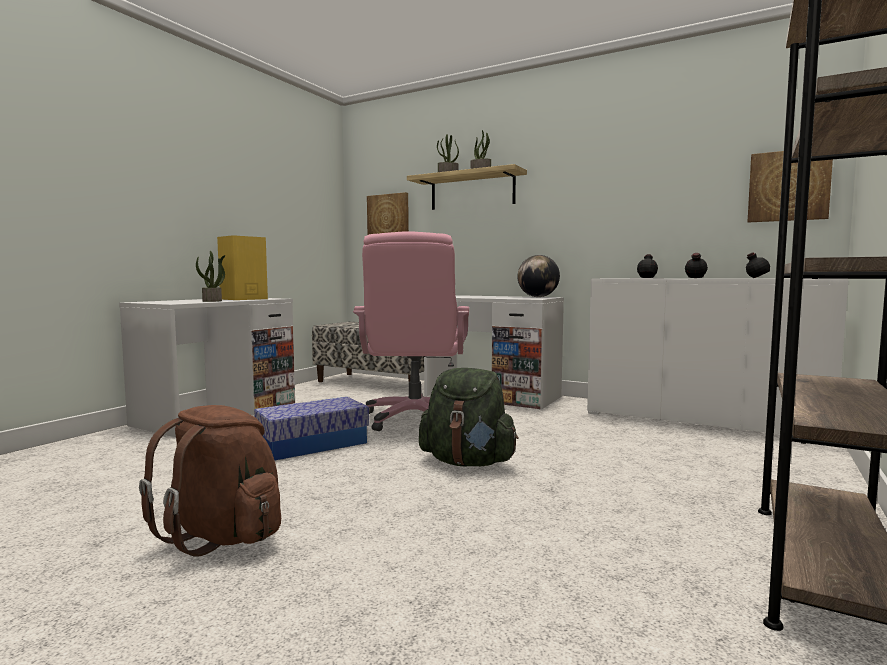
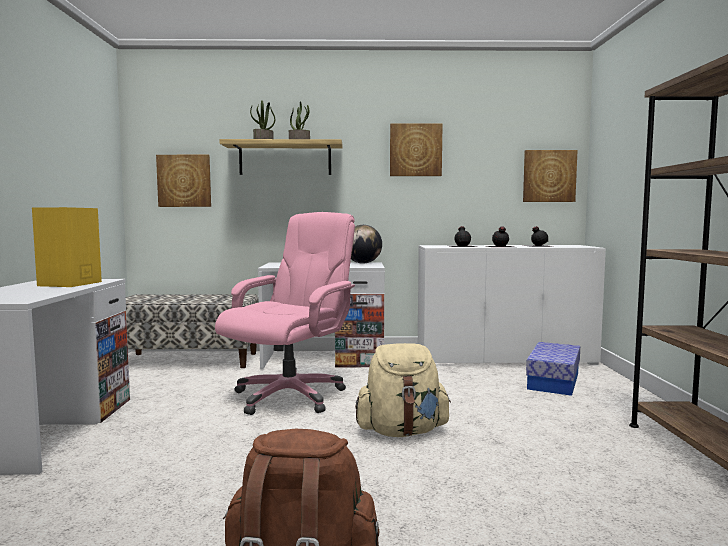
camera: 30 degrees left, 0 degrees up
(212, 301) = (51, 291): potted plant -> none
(312, 444) = (230, 446): storage box -> storage box (553, 381)
(415, 419) = (290, 396): pink office chair -> pink office chair turned 120 degrees counterclockwise
(468, 462) = (402, 431): green backpack -> beige backpack
(606, 169) = (415, 150): none -> picture

